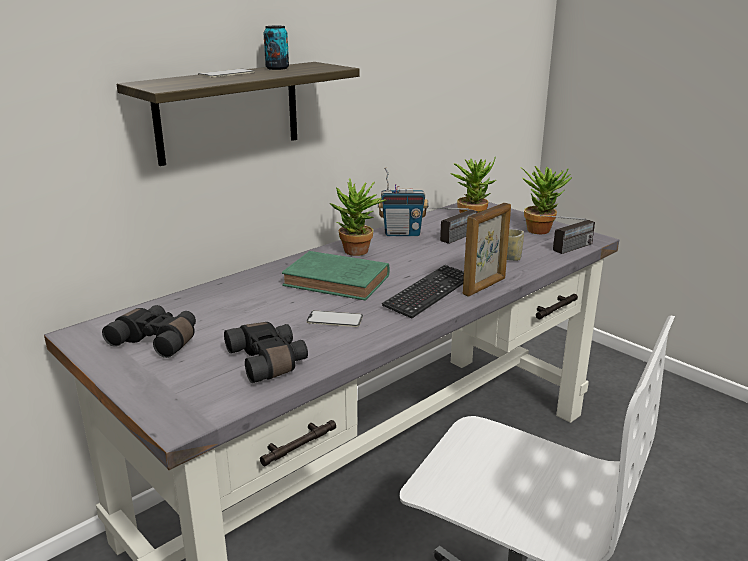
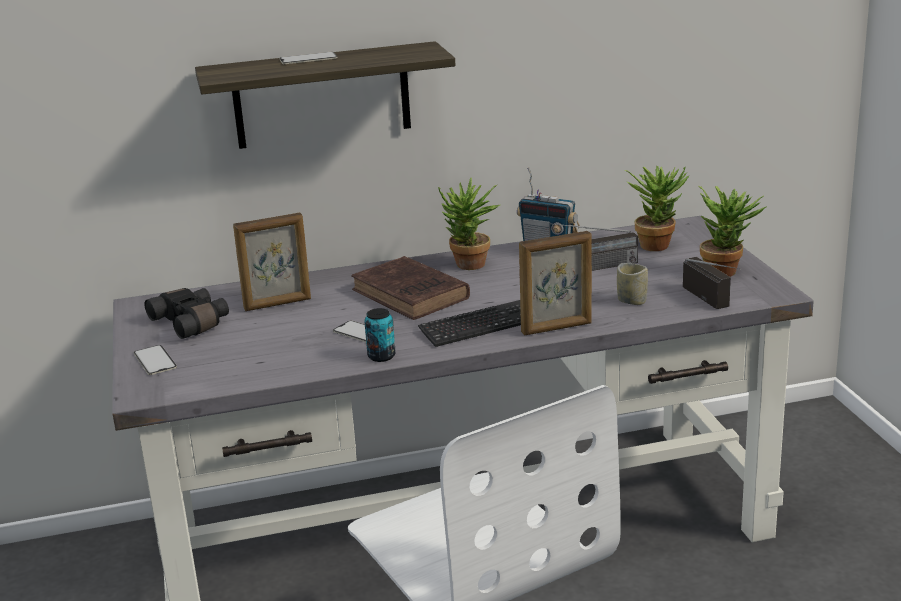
camera: 30 degrees right, 0 degrees up
(157, 385) = (155, 360): none -> phone
(226, 308) = (278, 304): none -> picture frame
(269, 361) = (261, 360): black binoculars -> none
(277, 68) = (372, 52): can -> can (381, 356)
(339, 281) = (412, 295): green book -> brown book
(565, 250) = (716, 302): radio -> radio turned 105 degrees counterclockwise

